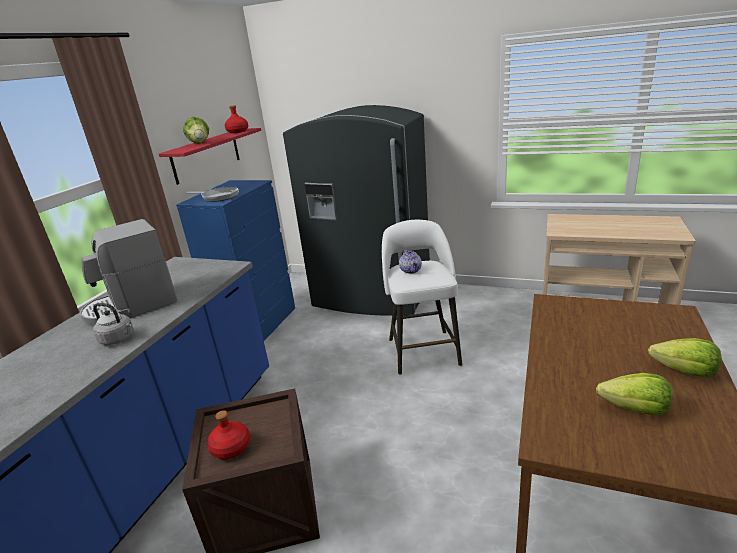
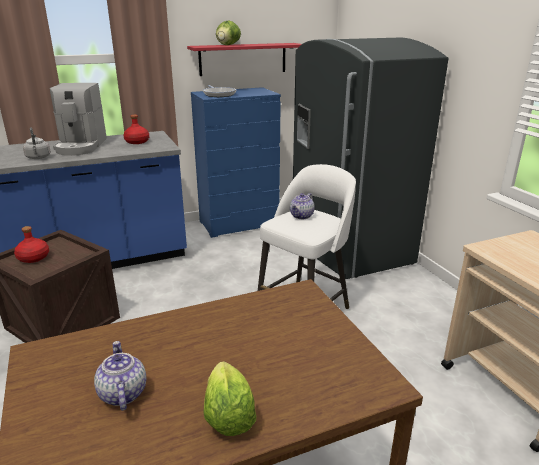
camera: 45 degrees right, 0 degrees up
(132, 307) = (81, 146): coffee machine -> coffee machine turned 105 degrees counterclockwise
(237, 132) = (280, 43): red bottle -> red bottle (137, 142)
(635, 409) = (122, 393): lettuce -> teapot

